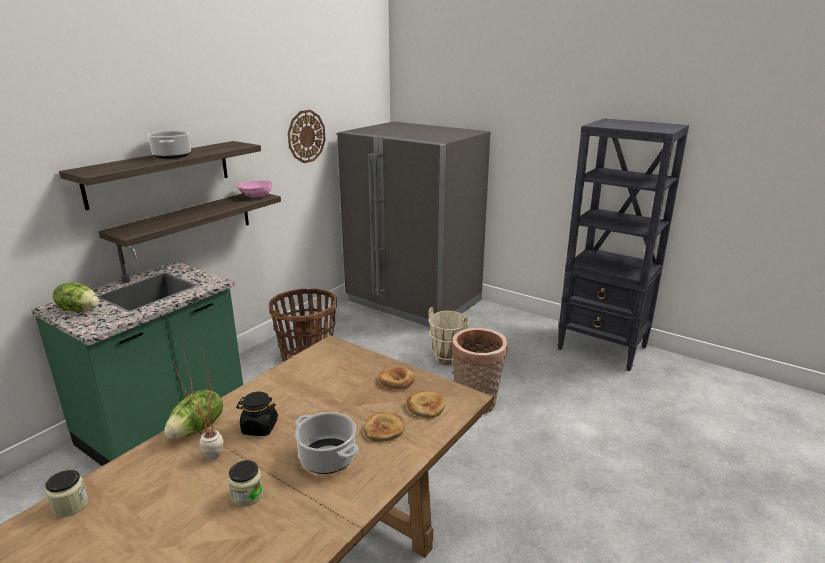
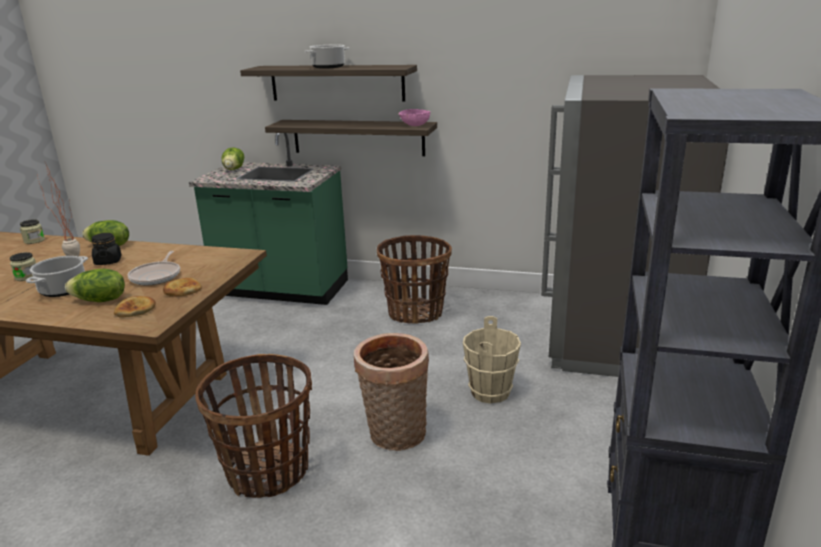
camera: 70 degrees right, 0 degrees up
(306, 136) = (522, 74): wall clock -> none
(344, 394) = (157, 276): none -> frying pan
(384, 429) = (100, 300): bread -> lettuce
(490, 472) = (268, 472): none -> basket

